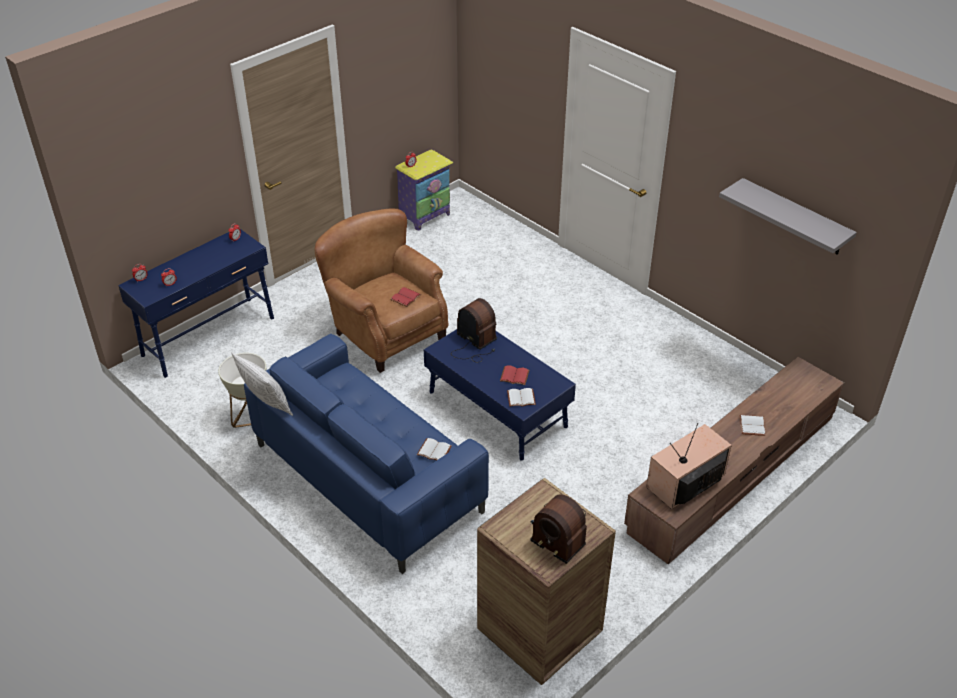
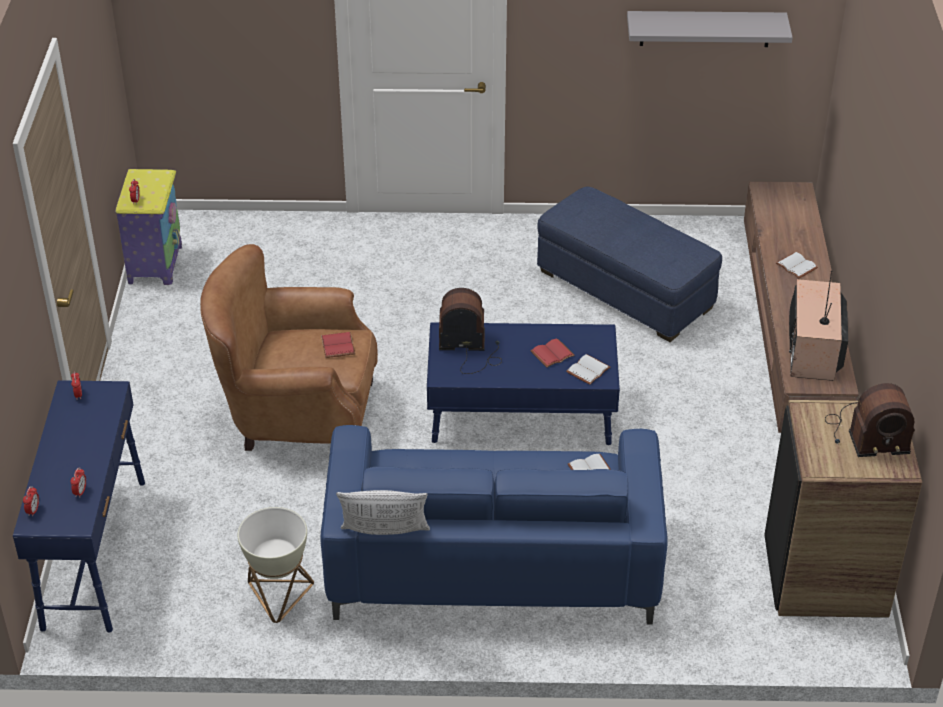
camera: 45 degrees left, 0 degrees up
(658, 381) = (625, 289): none -> blue ottoman

